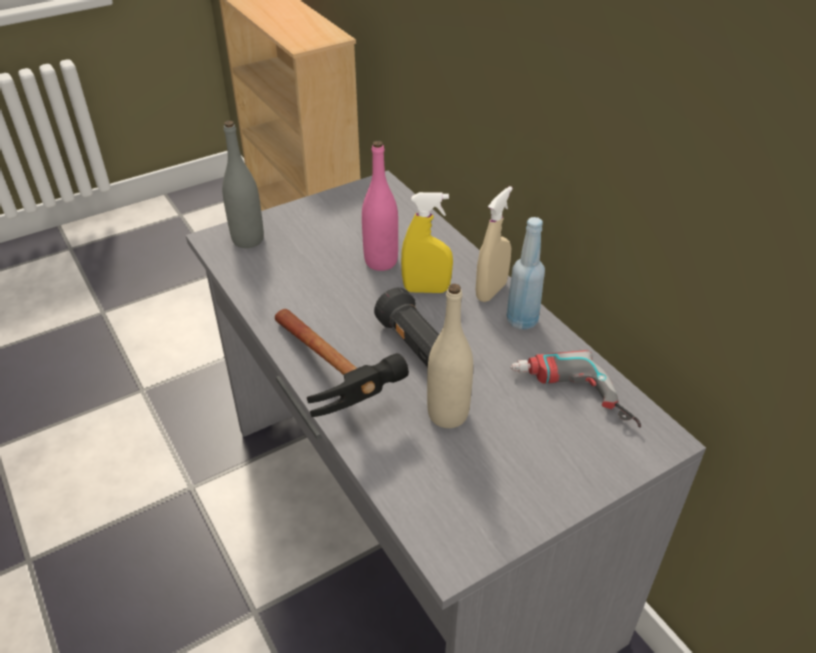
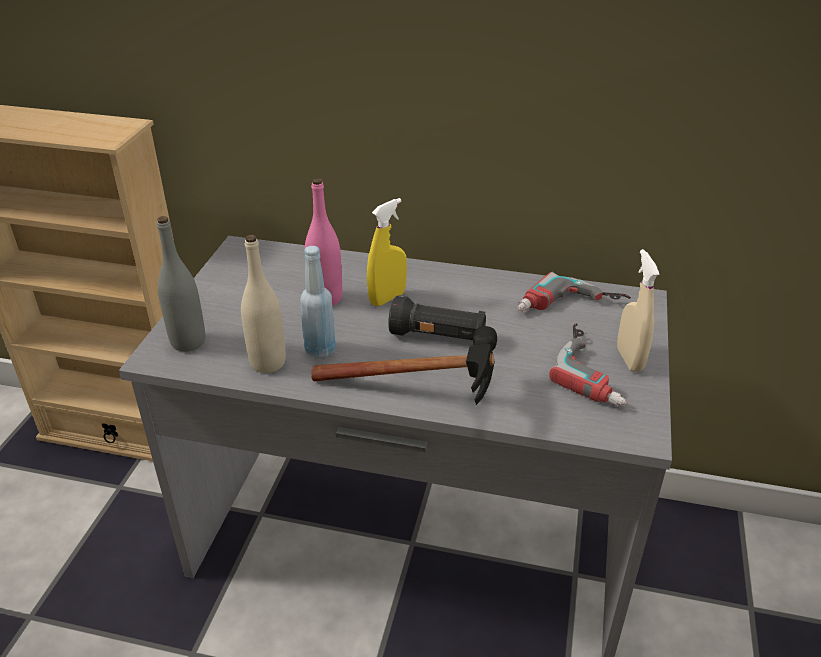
camera: 45 degrees left, 5 degrees down
(448, 414) = (519, 362): beige bottle -> beige bottle (268, 362)
(491, 291) = (431, 275): beige spray bottle -> beige spray bottle (629, 359)
(503, 470) = (596, 370): none -> power drill
(522, 321) = (477, 282): blue bottle -> blue bottle (320, 350)

